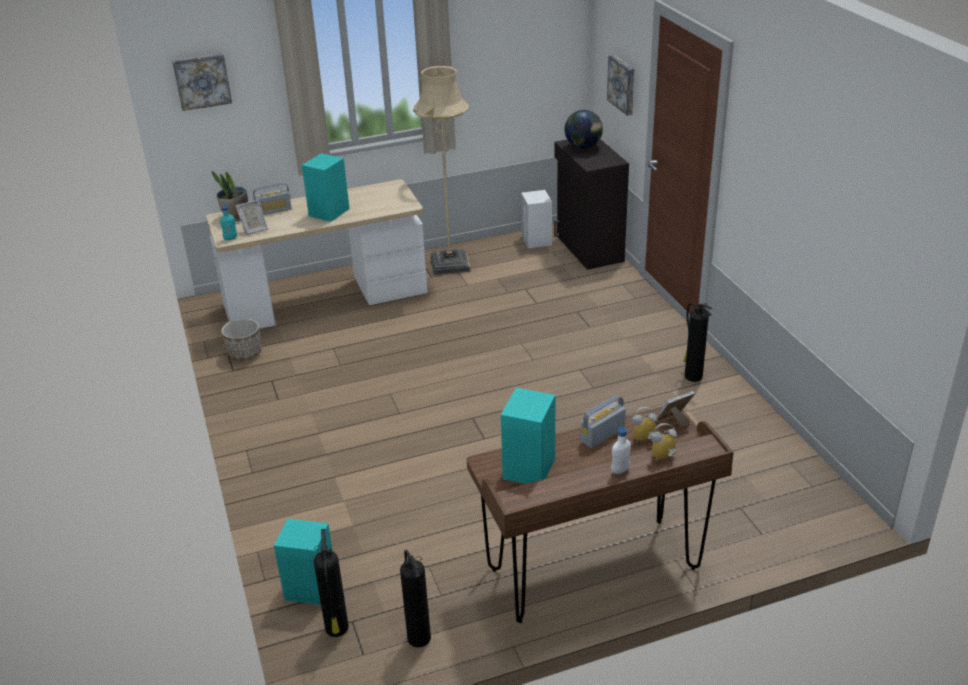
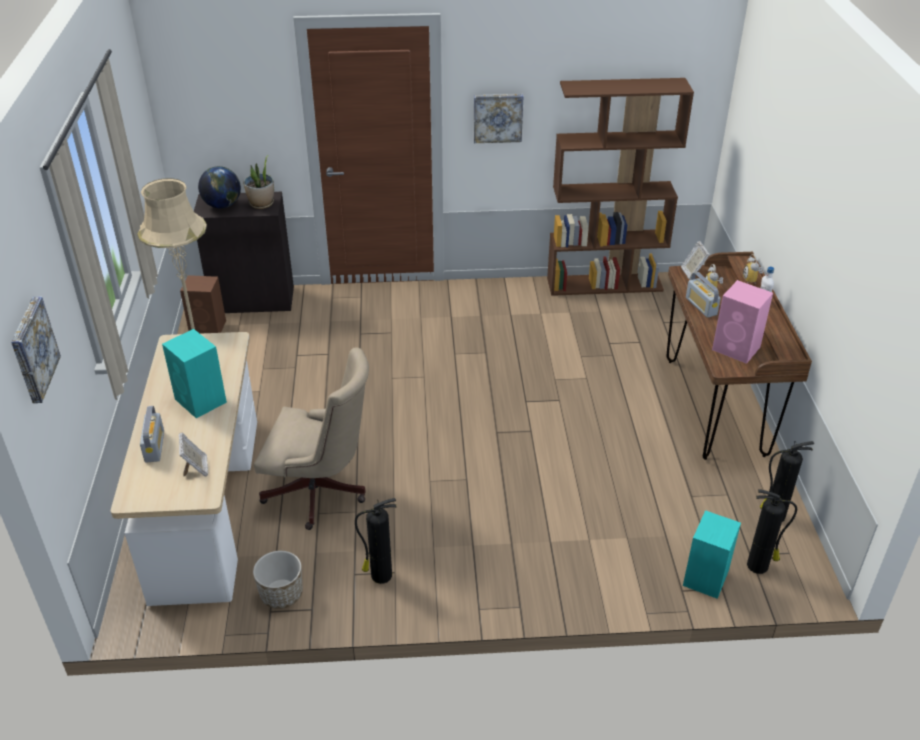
camera: 75 degrees left, 5 degrees up
(230, 238) = (204, 492): turquoise bottle -> none
(236, 216) = (143, 483): potted plant -> potted plant (262, 204)
(356, 344) = (321, 493): none -> beige office chair
(528, 469) = (737, 349): turquoise speaker -> pink speaker
(537, 241) = (208, 328): white speaker -> brown speaker
(622, 84) = (244, 121): picture -> picture (497, 117)
(692, 376) = (496, 299): fire extinguisher -> fire extinguisher (380, 576)
(786, 448) = (605, 284): none -> brown bookcase

